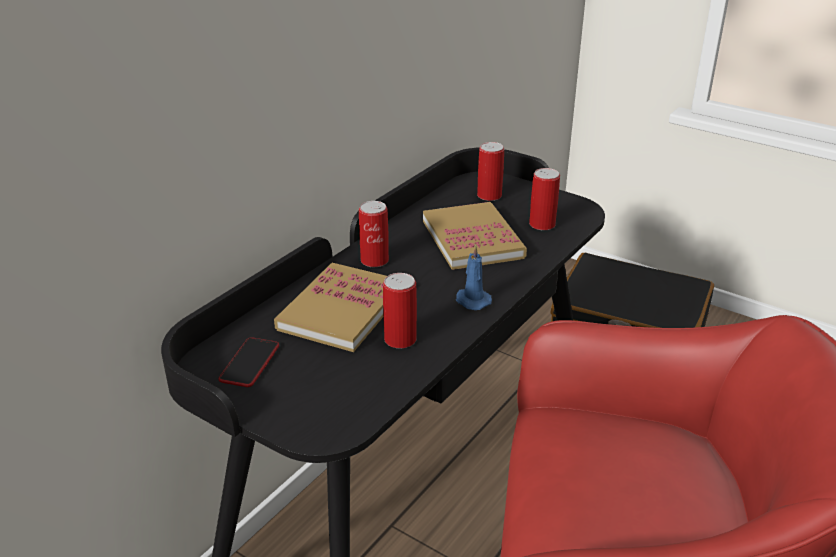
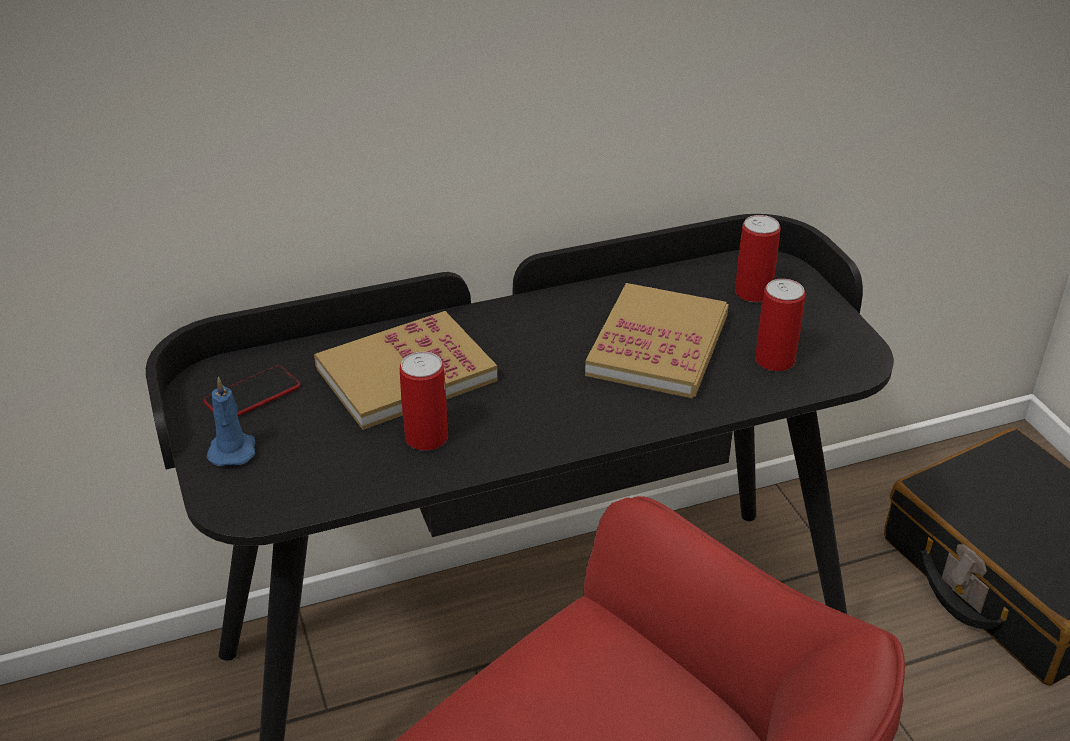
camera: 35 degrees right, 5 degrees up
(374, 260) = (510, 327): can -> none
(472, 300) = (561, 426): blue candle -> blue candle (232, 449)

